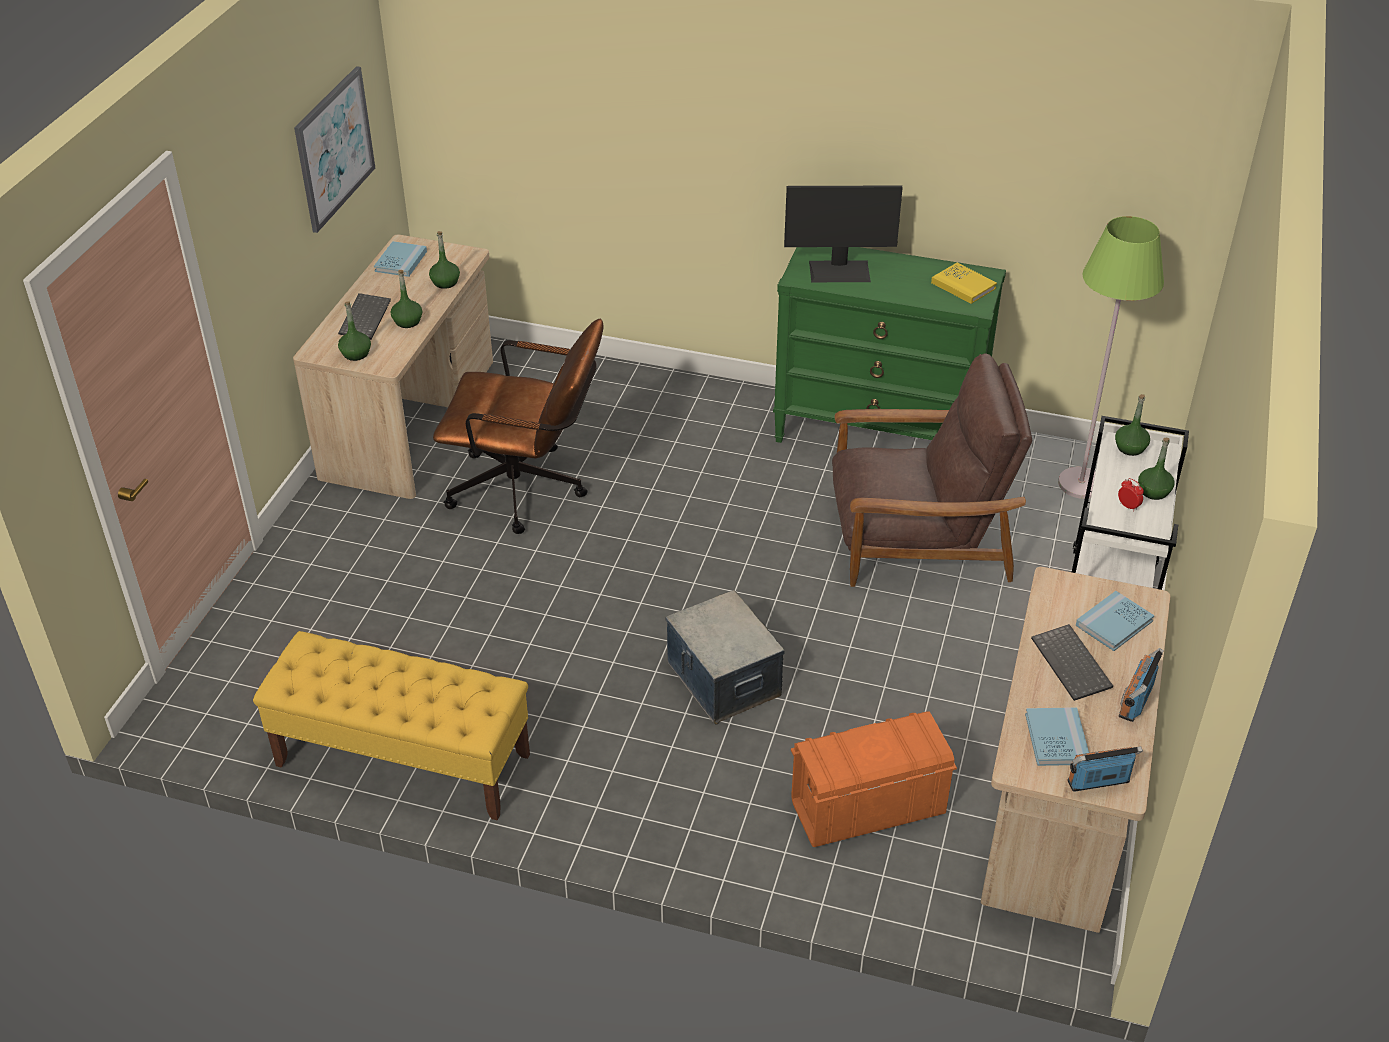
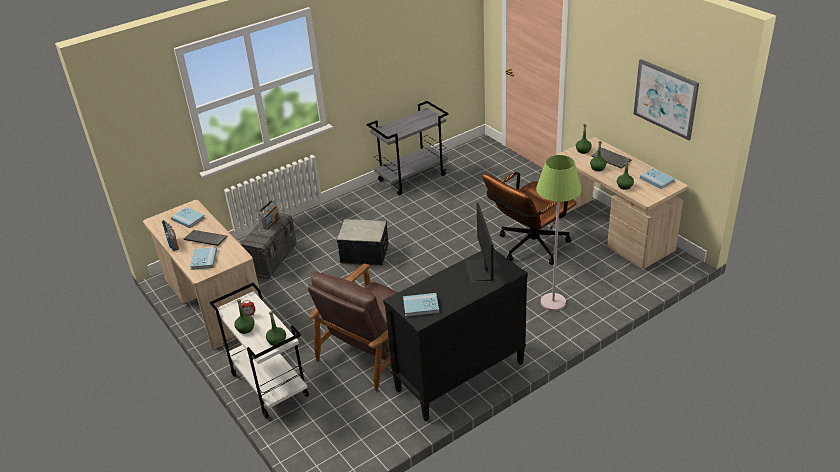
camera: 130 degrees right, 5 degrees down
(402, 760) = (412, 177): yellow bench -> grey cart
(840, 271) = (480, 270): monitor -> monitor turned 45 degrees counterclockwise
(866, 808) = (272, 259): orange storage box -> grey storage box
(878, 435) = (459, 377): green dresser -> black dresser
(963, 285) = (421, 306): yellow book -> blue book
(1081, 484) = (343, 433): green floor lamp -> green floor lamp (553, 302)
(1098, 782) = (164, 218): radio -> radio (271, 222)

